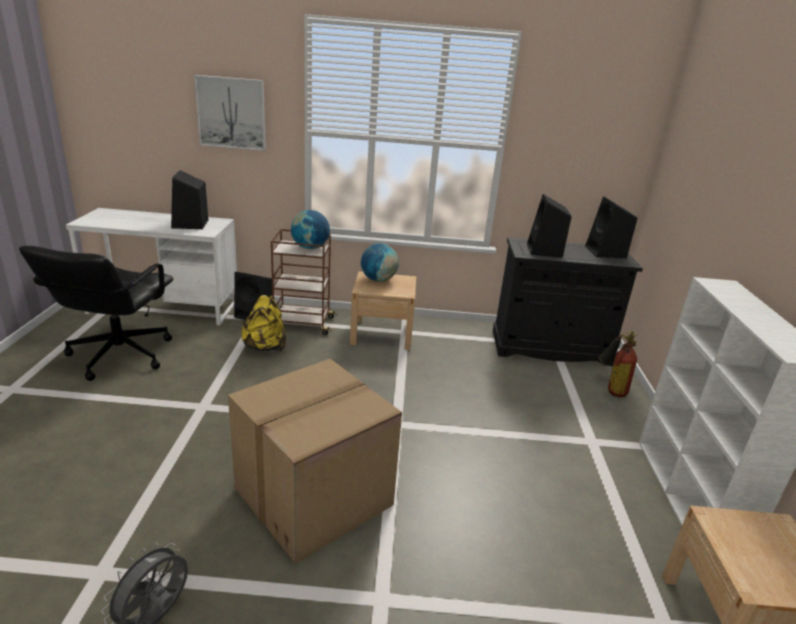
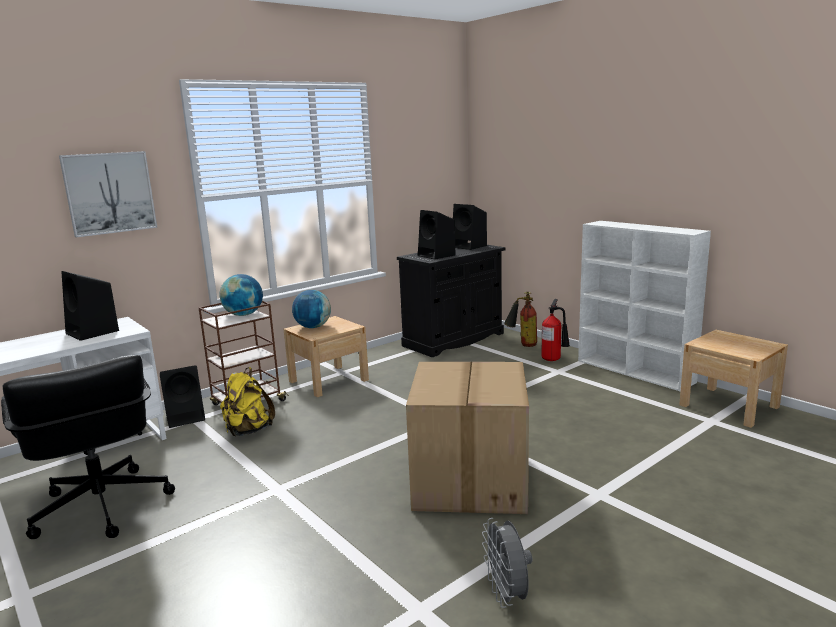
camera: 40 degrees left, 10 degrees down
(613, 425) = (554, 359): none -> fire extinguisher

